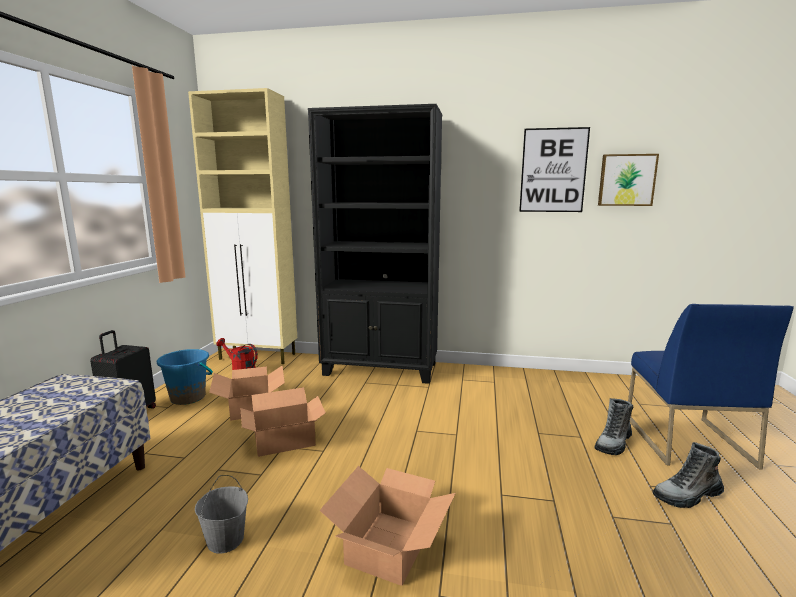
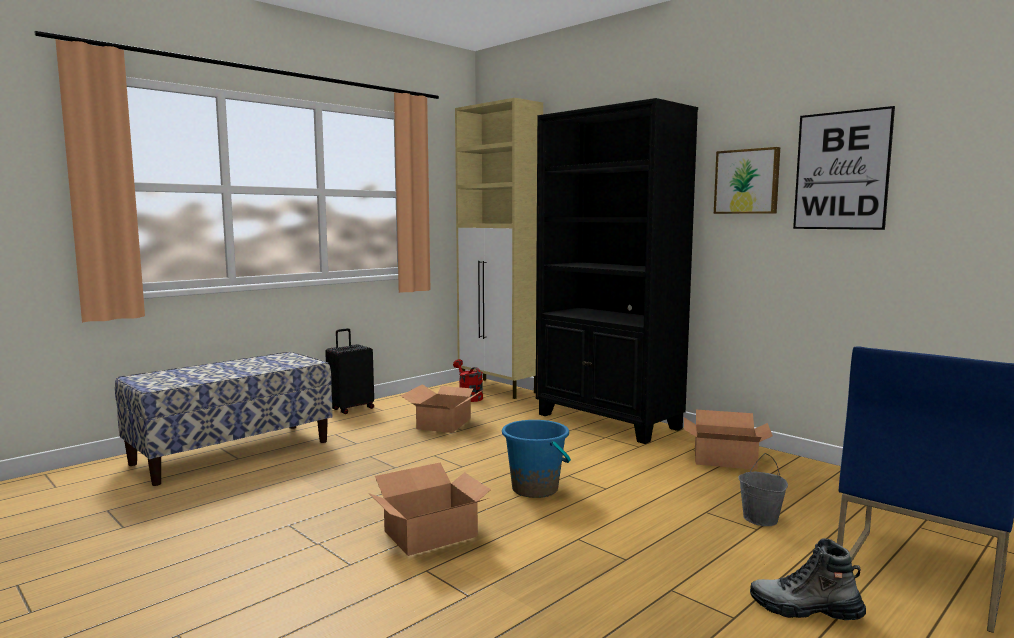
camera: 35 degrees right, 5 degrees down
(188, 397) = (404, 407): blue bucket -> blue bucket (535, 489)
(226, 540) = (328, 494): grey bucket -> grey bucket (761, 519)
(285, 440) = (441, 452): cardboard box -> cardboard box (725, 459)
(613, 443) = (793, 546): boot -> none
(626, 180) = (956, 181): picture -> picture (747, 181)

